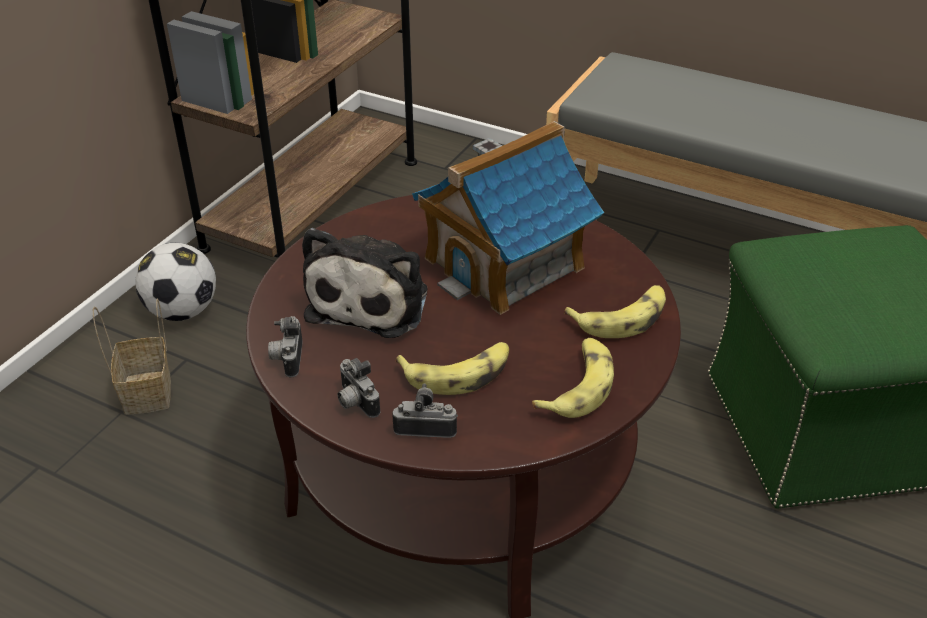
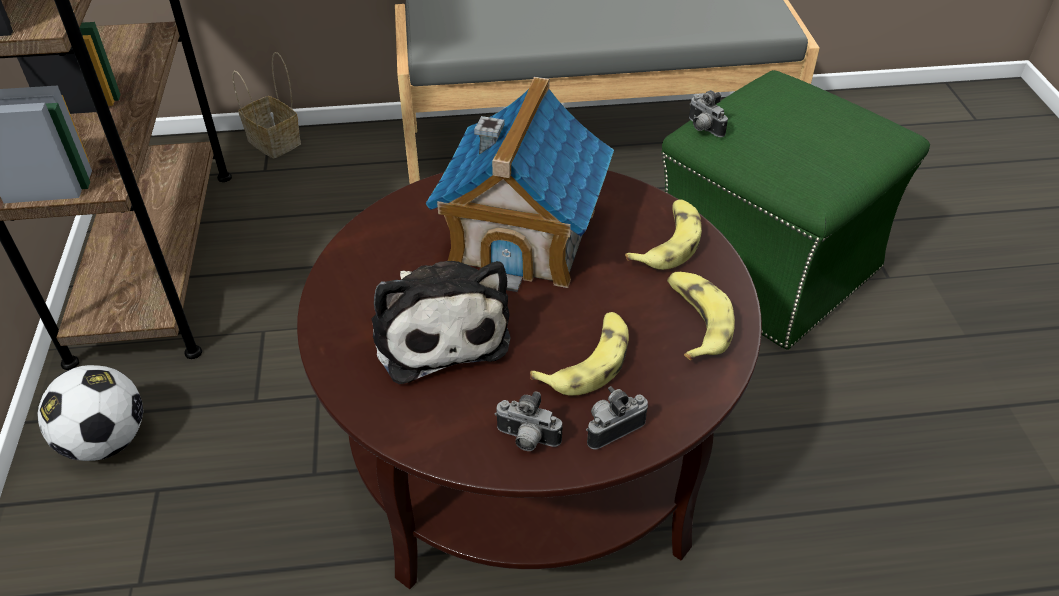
camera: 35 degrees left, 5 degrees up
(148, 393) = (146, 548): basket -> basket (276, 142)
(287, 359) = (417, 431): camera -> camera (703, 129)

